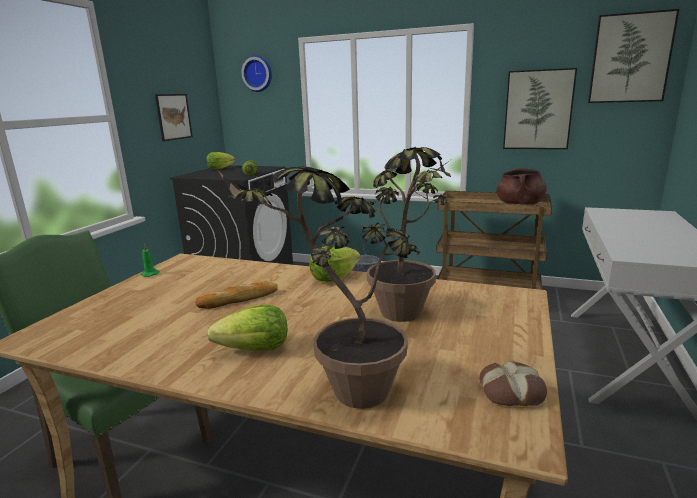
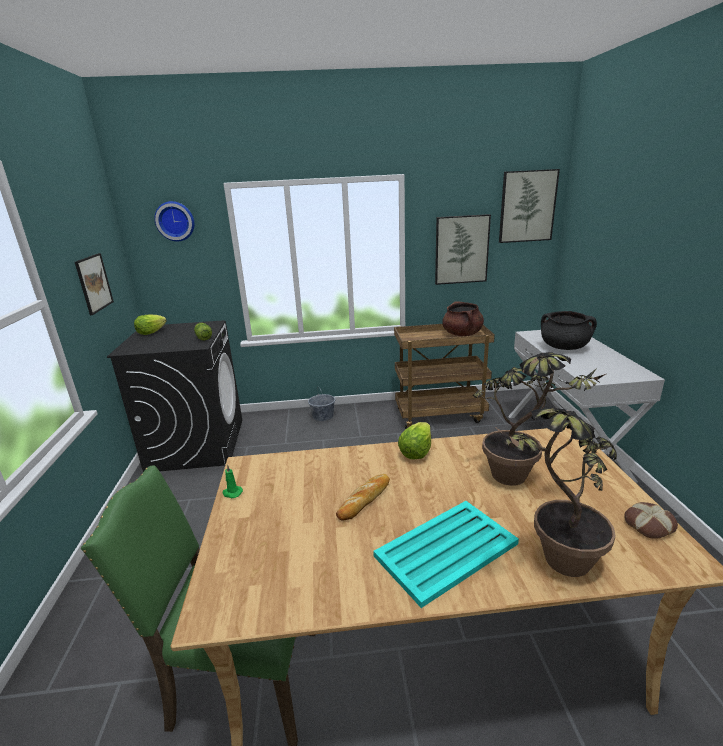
camera: 25 degrees left, 5 degrees up
(255, 350) = (447, 549): lettuce -> turquoise tray
(631, 226) = (564, 347): none -> black cooking pot

